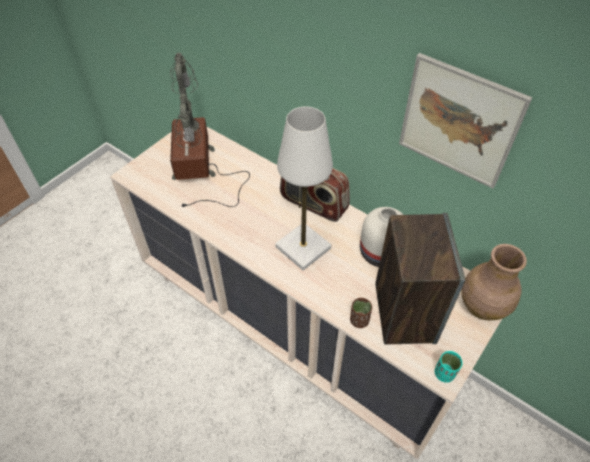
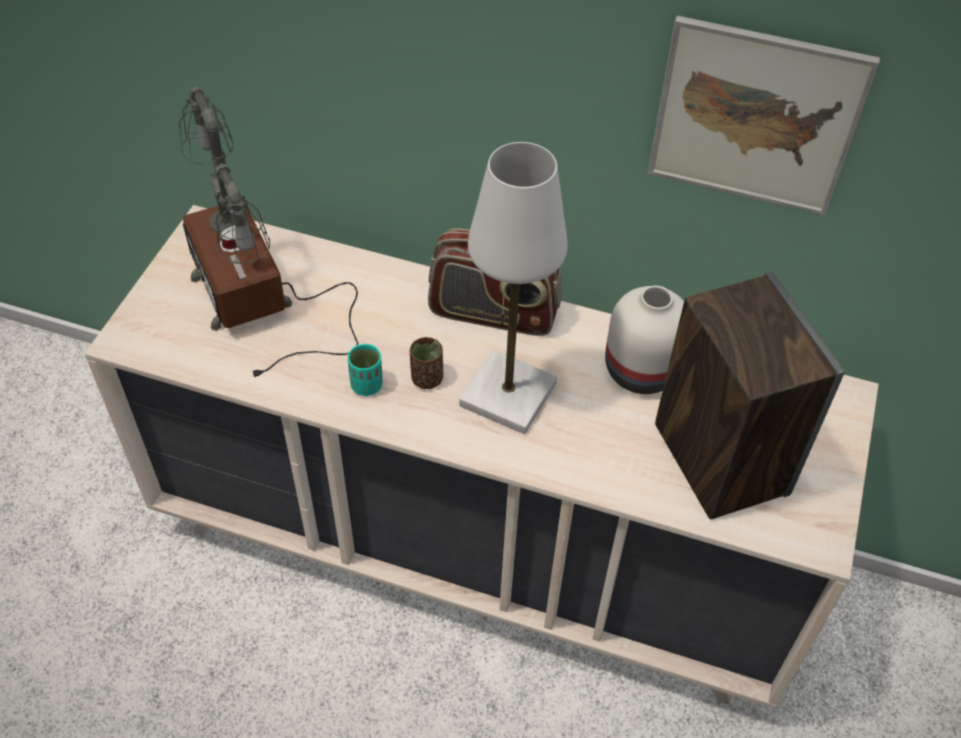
camera: 20 degrees left, 0 degrees up
(359, 320) = (653, 492): brown cup -> brown cup (427, 378)
(444, 373) = (820, 539): turquoise cup -> turquoise cup (367, 385)
(482, 306) = (835, 415): brown vase -> none

